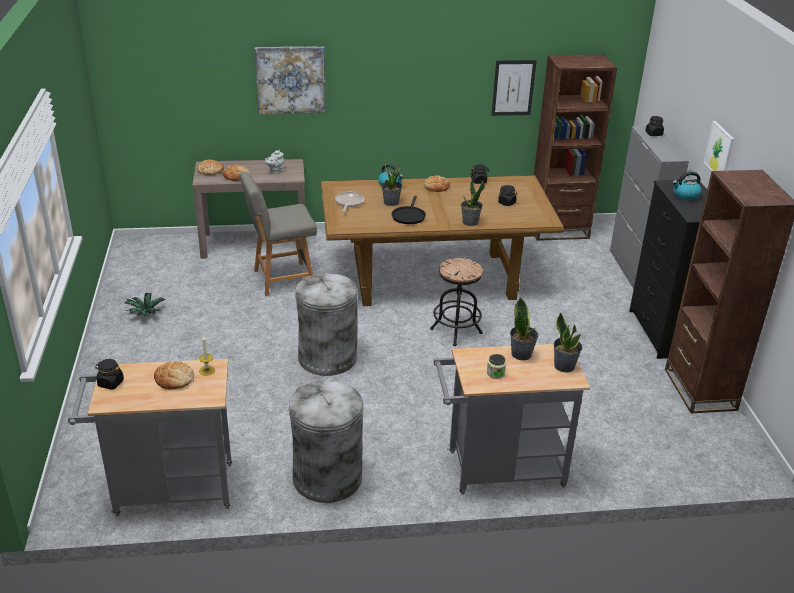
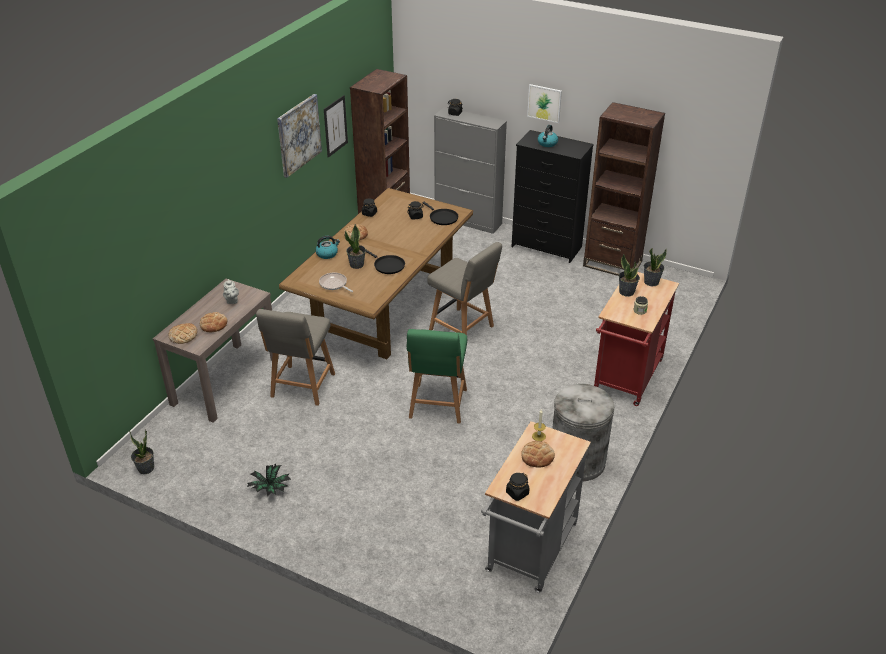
camera: 55 degrees left, 5 degrees up
(290, 80) = (205, 209): picture -> picture (299, 135)
(327, 358) = (437, 405): grey trash can -> green chair
(456, 331) = (463, 329): black stool -> grey chair
(470, 222) = (426, 243): potted plant -> potted plant (146, 468)
(498, 470) = (626, 380): grey cart -> red cart
(524, 216) = (442, 218): none -> black frying pan

